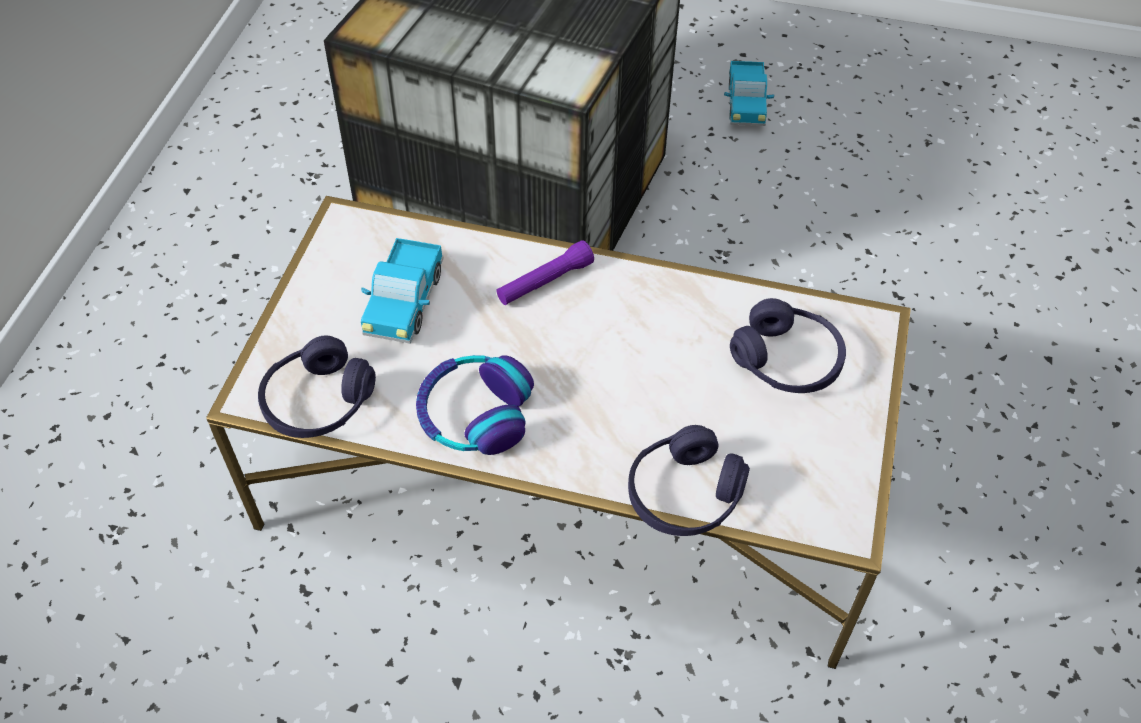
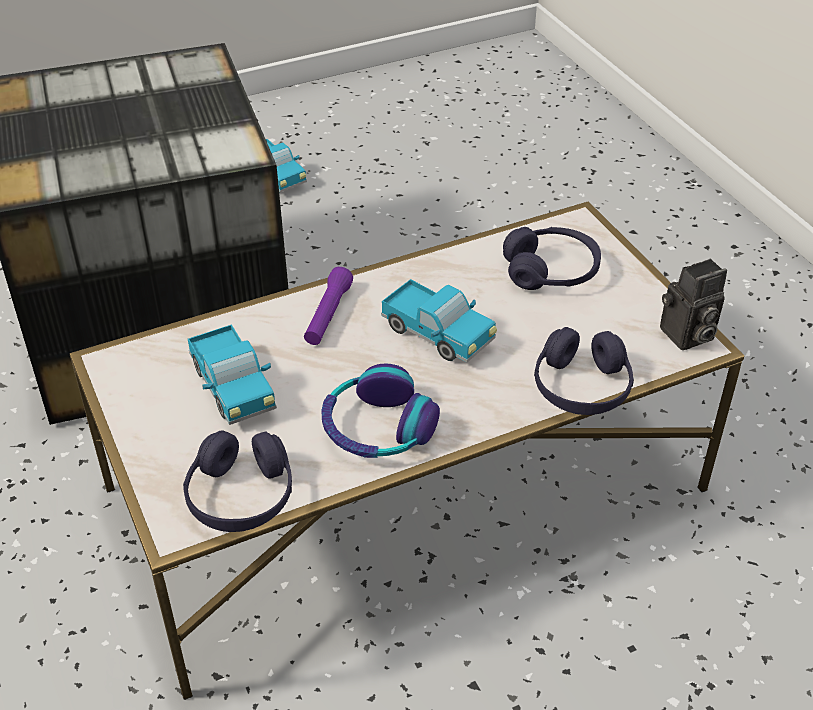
camera: 40 degrees left, 10 degrees down
(614, 361) = (438, 336): none -> toy truck
(843, 512) = (686, 336): none -> camera

